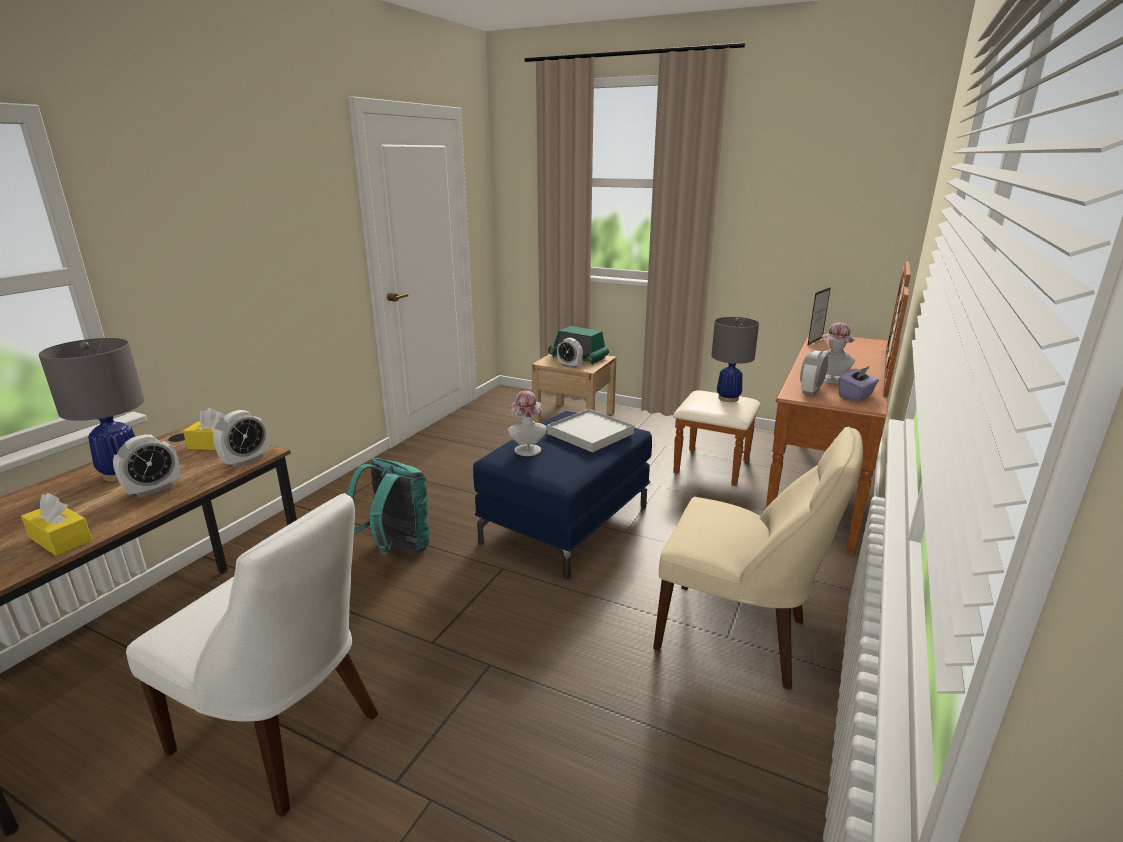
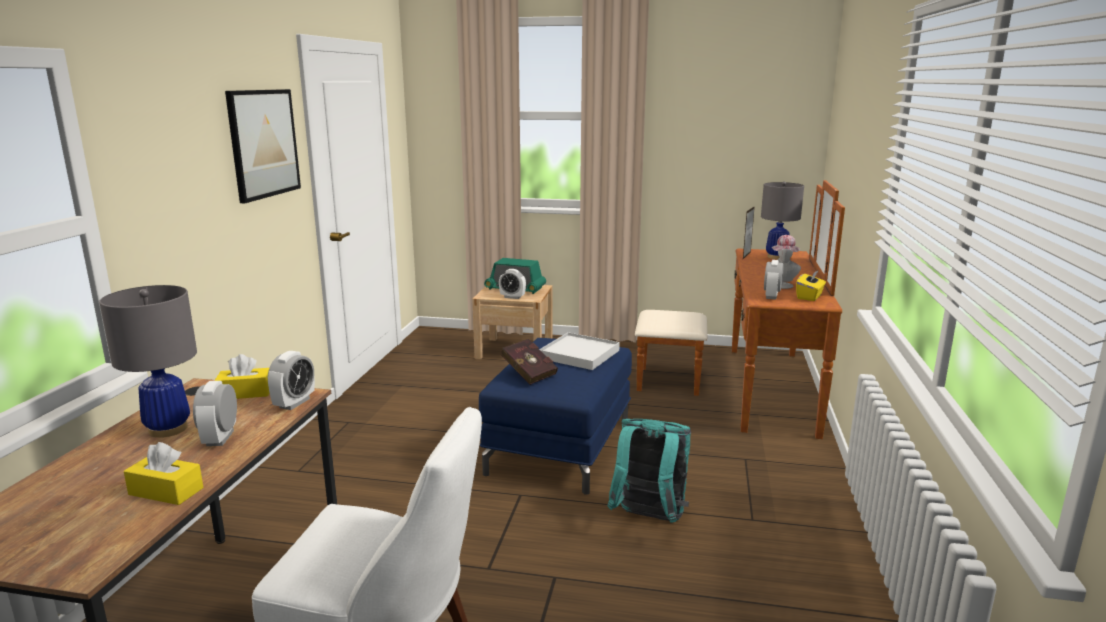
camera: 15 degrees left, 5 degrees down
(154, 489) = (220, 438): alarm clock -> alarm clock turned 150 degrees clockwise
(301, 204) = (263, 143): none -> picture
(396, 549) = (402, 493): turquoise backpack -> turquoise backpack (648, 519)
(526, 448) = (528, 373): hat -> red book
(728, 398) = (679, 314): grey table lamp -> grey table lamp (776, 257)
(738, 636) = (760, 517): beige chair -> none
(856, 395) = (809, 297): purple tissue box -> yellow tissue box

